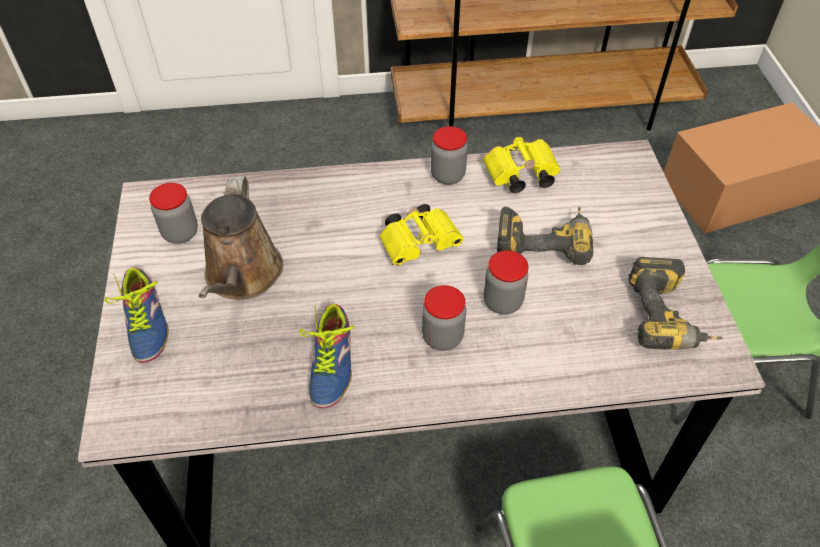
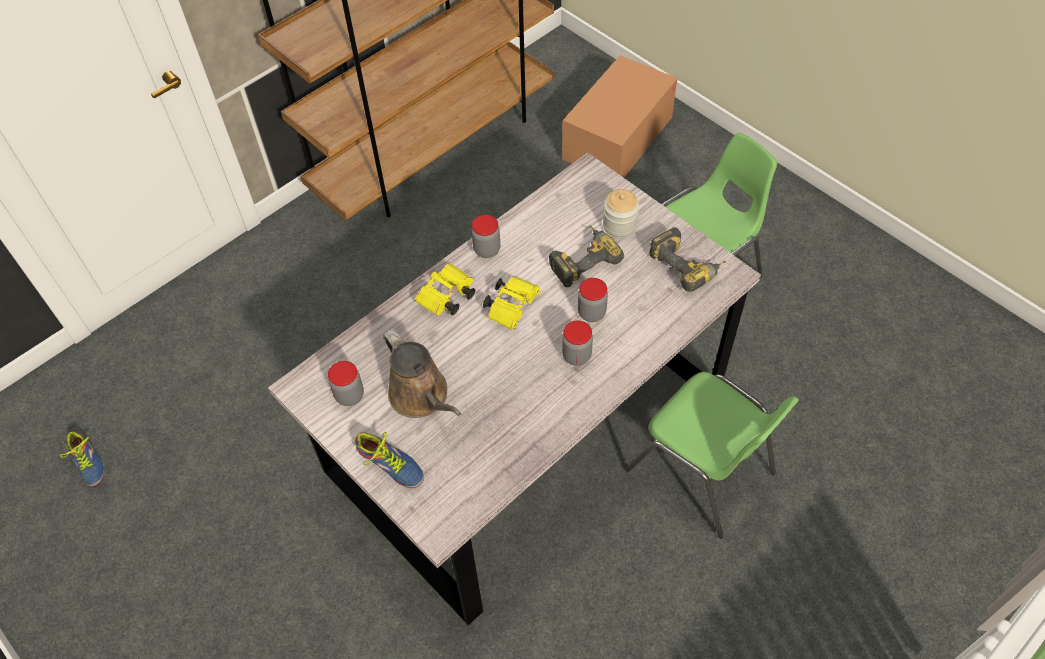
camera: 35 degrees left, 5 degrees up
(327, 364) = (526, 414): shoe -> shoe (86, 464)
(519, 176) = (532, 224): yellow binoculars -> yellow binoculars (446, 298)
(620, 229) = (619, 225): none -> jar

